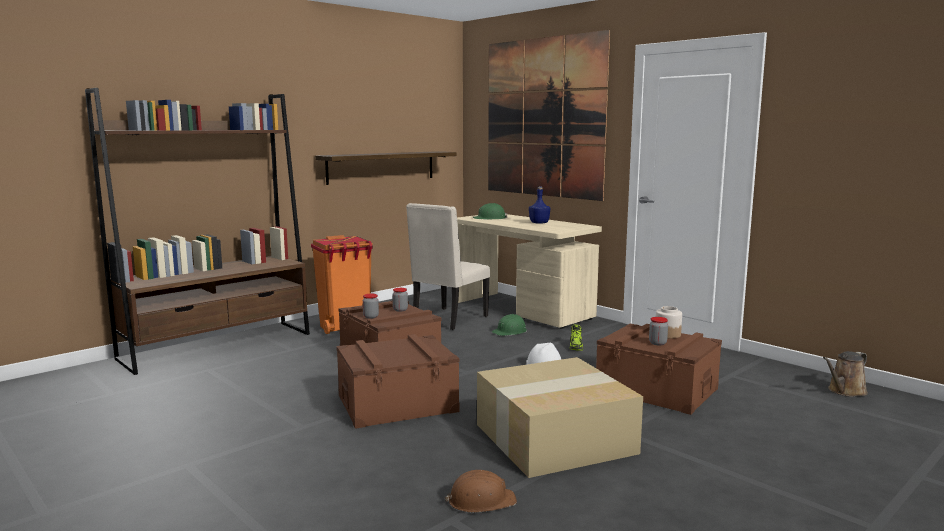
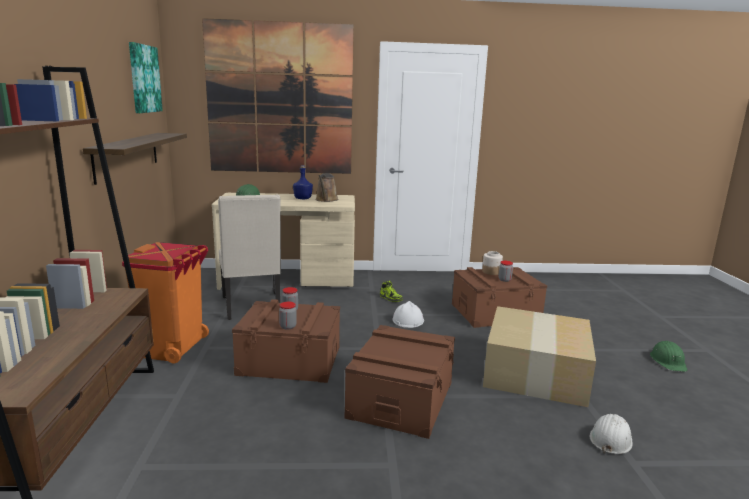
camera: 50 degrees left, 5 degrees up
(423, 103) = (144, 79): none -> picture
(481, 500) = (610, 439): brown hard hat -> white hard hat
(510, 331) = (323, 301): green hard hat -> green hard hat (668, 361)
(845, 391) = (553, 280): brown watering can -> brown watering can (326, 200)

